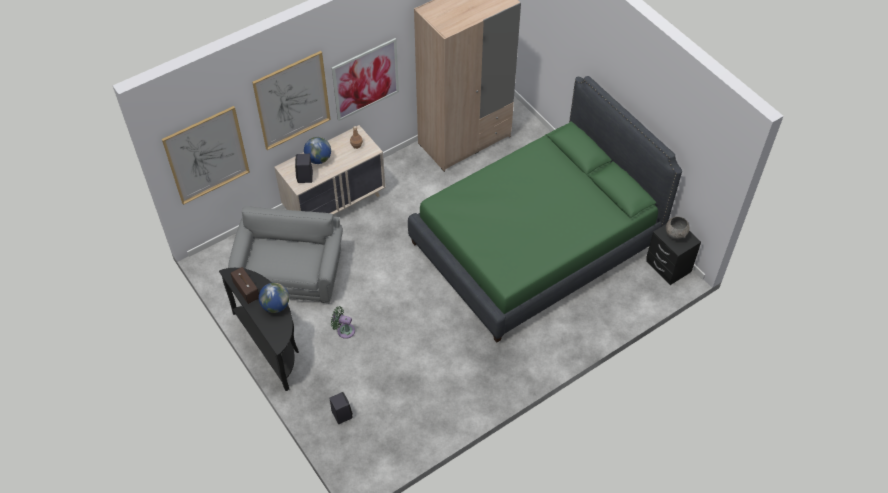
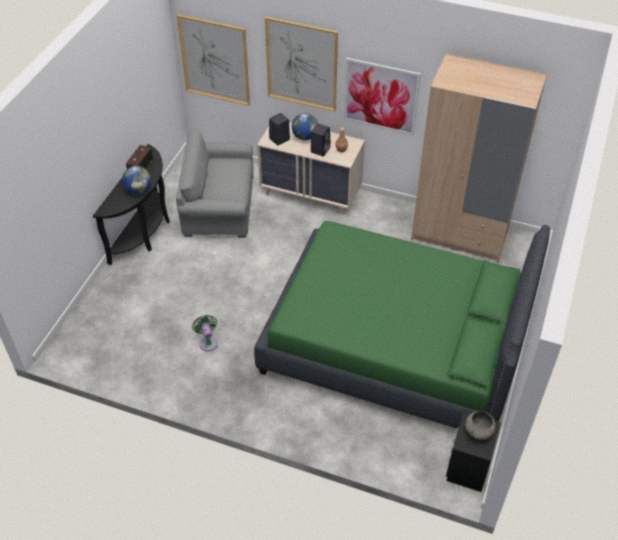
camera: 55 degrees right, 5 degrees down
(291, 274) = (219, 206): grey armchair -> grey armchair turned 150 degrees counterclockwise
(341, 414) = (110, 308): black speaker -> black speaker (320, 149)
(344, 330) = (191, 266): green fan -> green fan (208, 342)

